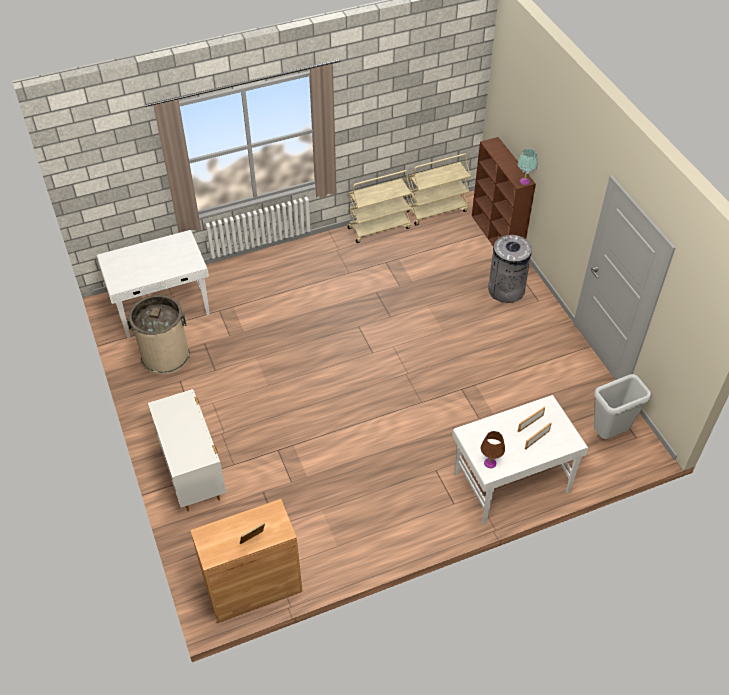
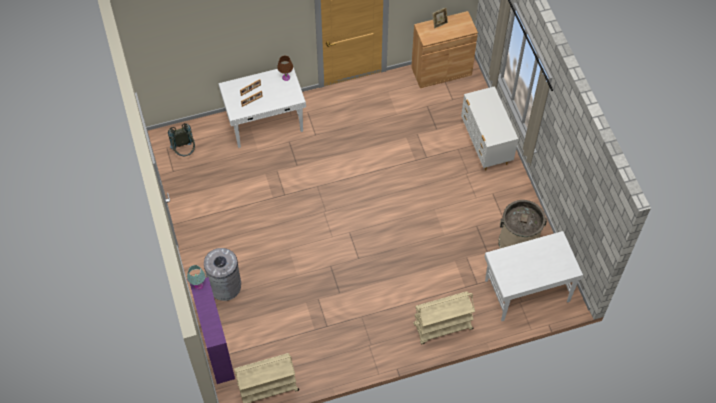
camera: 175 degrees left, 10 degrees up
(379, 227) = (327, 370): beige cart -> beige cart (442, 327)
(497, 237) = (217, 349): brown bookcase -> purple bookcase
(609, 434) = (185, 151): grey trash can -> grey backpack

